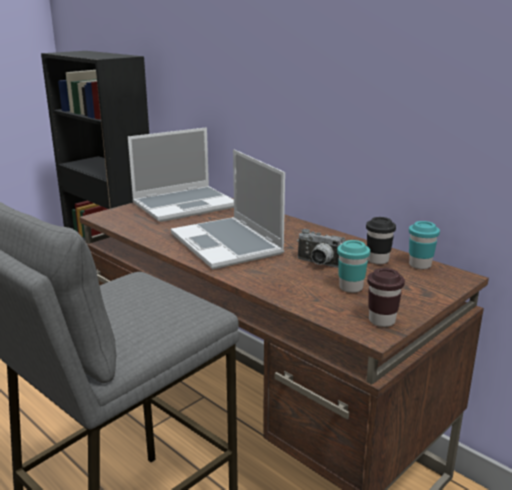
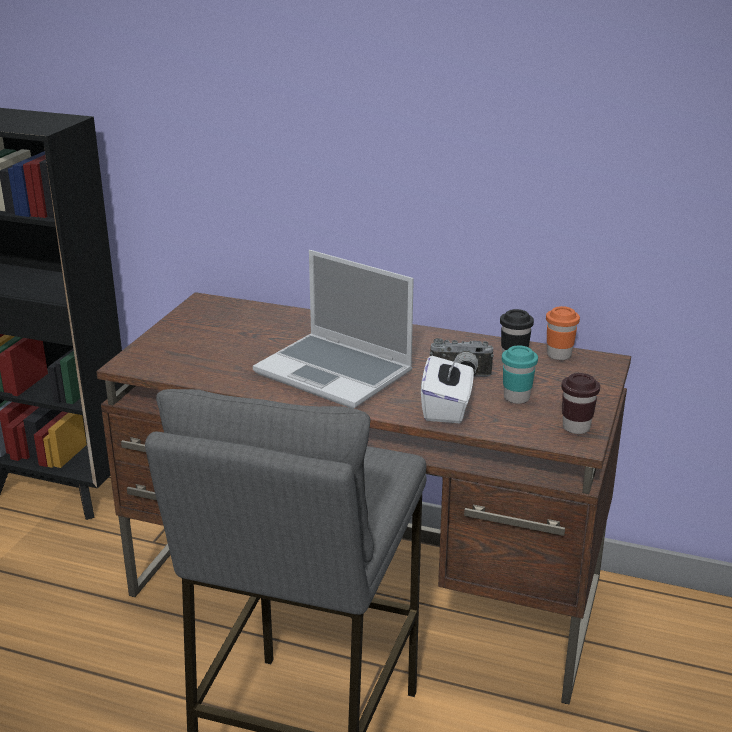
camera: 25 degrees left, 5 degrees up
(185, 205) = (219, 325): laptop -> none
(284, 283) = (446, 408): none -> white tissue box
(420, 265) = (559, 355): turquoise cup -> orange cup

